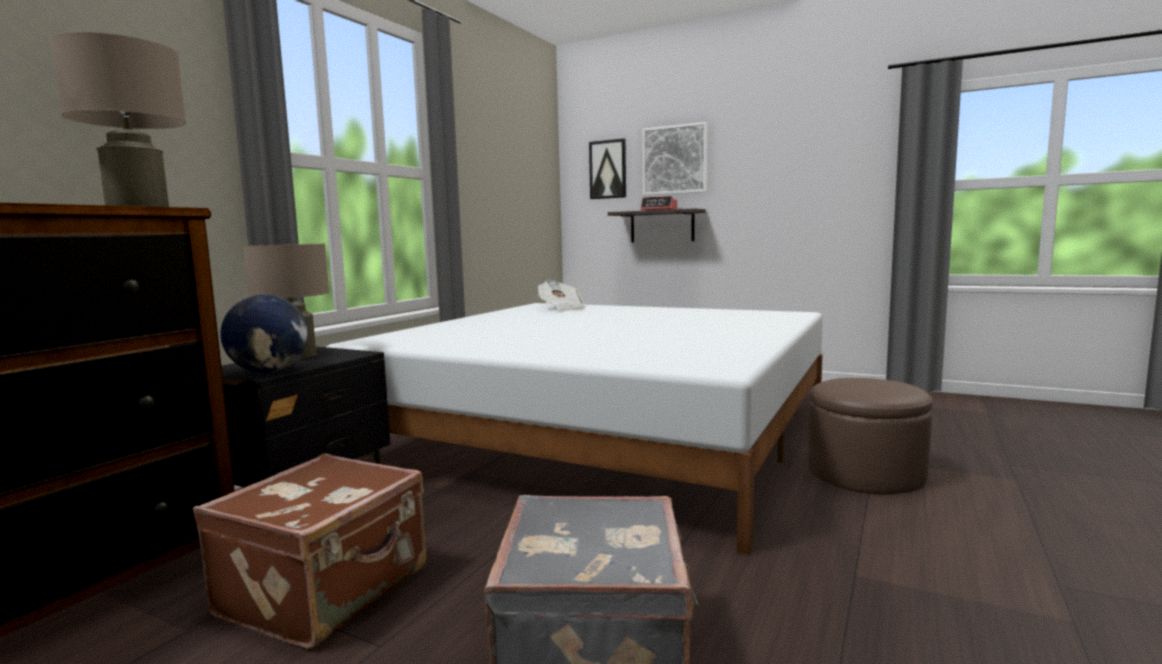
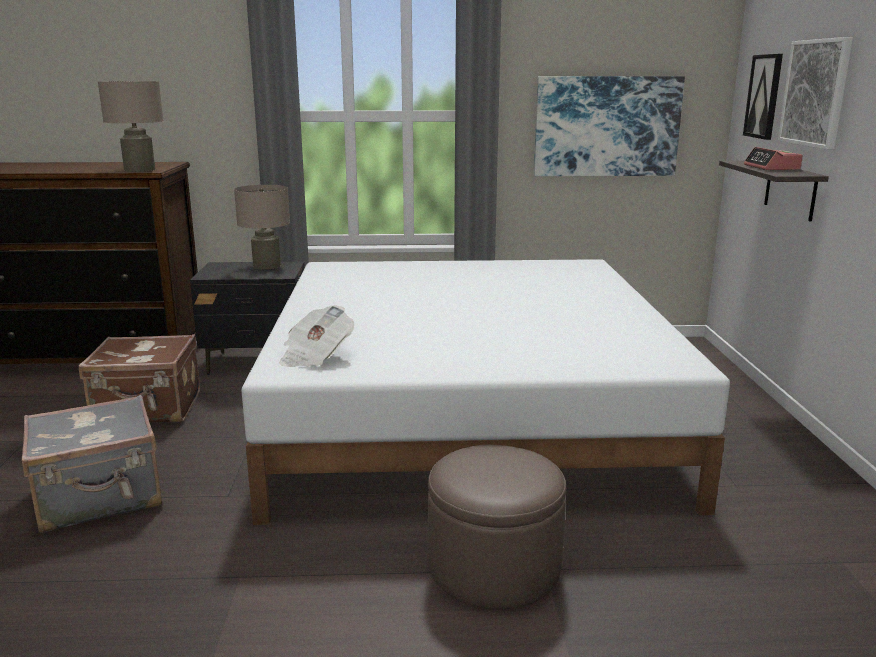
camera: 60 degrees right, 10 degrees up
(269, 372) = (215, 274): globe -> none
(509, 192) = (606, 126): none -> picture
(560, 308) = (570, 274): newspaper -> newspaper (315, 356)

